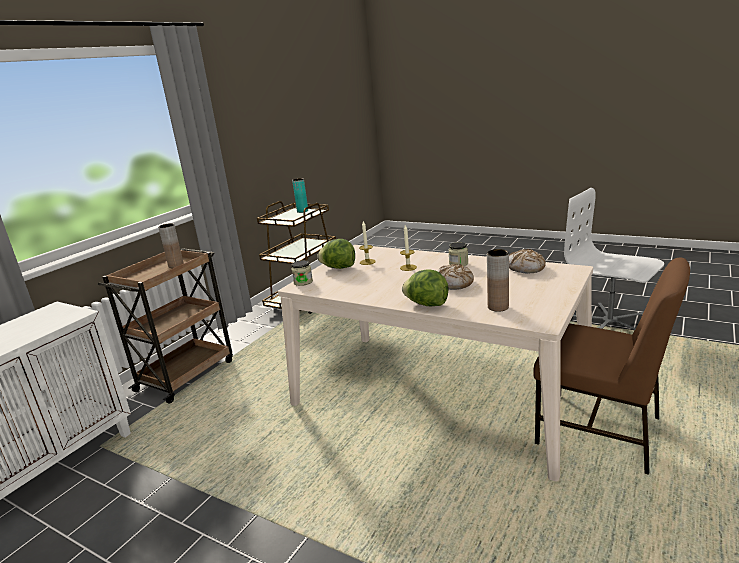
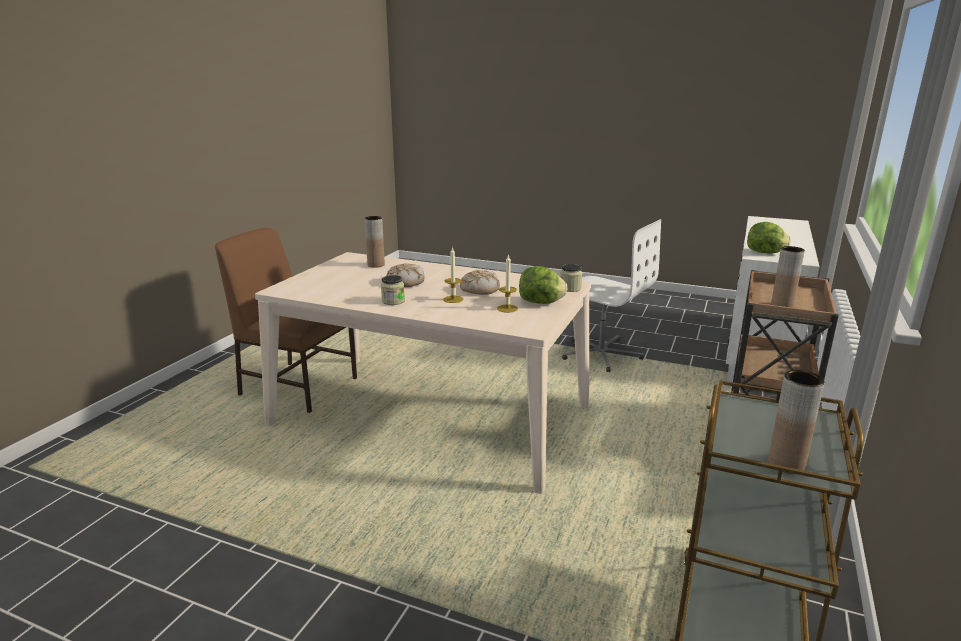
camera: 170 degrees right, 0 degrees up
(302, 211) = (786, 464): turquoise vase -> brown vase
(426, 304) = (434, 268): lettuce -> lettuce (765, 253)
(526, 268) = (323, 293): bread -> bread (479, 289)
(609, 324) = (143, 514): white office chair -> white office chair (600, 354)

